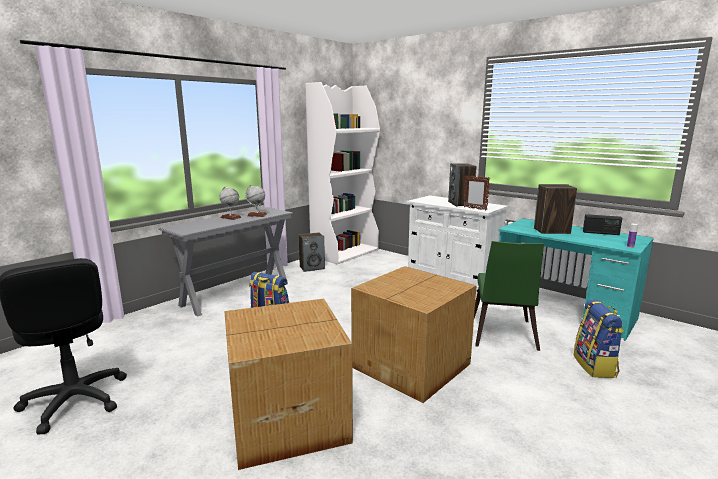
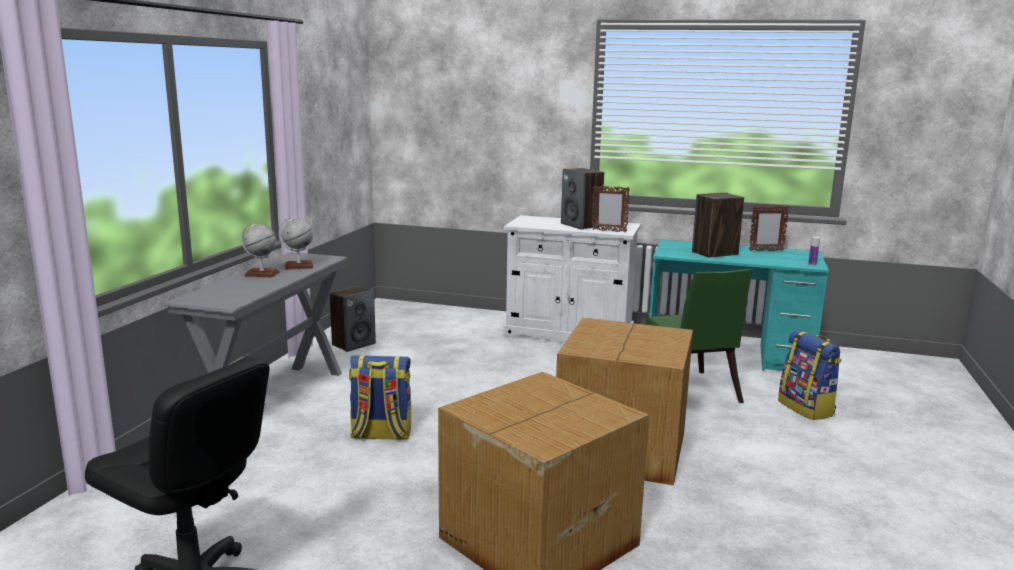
camera: 25 degrees left, 0 degrees up
(345, 253) = (381, 315): white bookcase -> none
(600, 233) = (765, 251): radio -> picture frame

